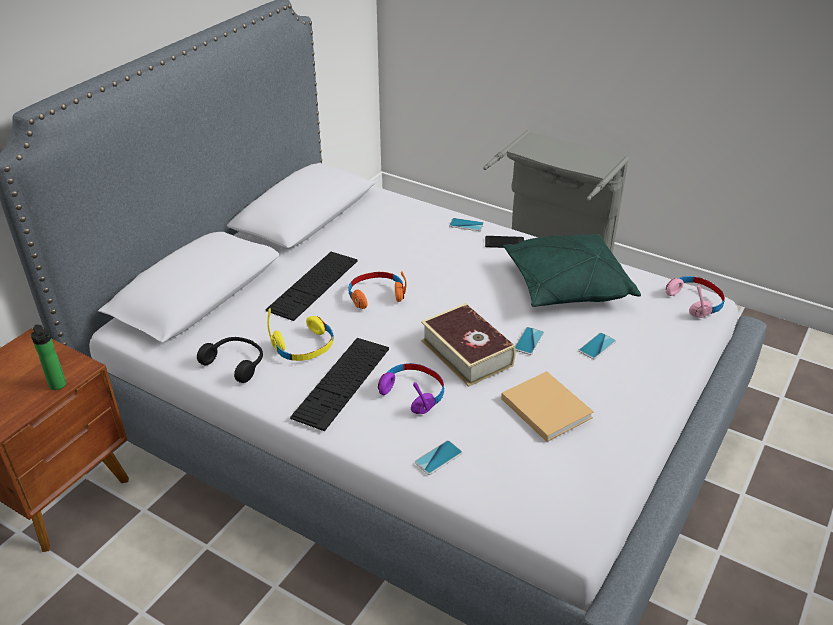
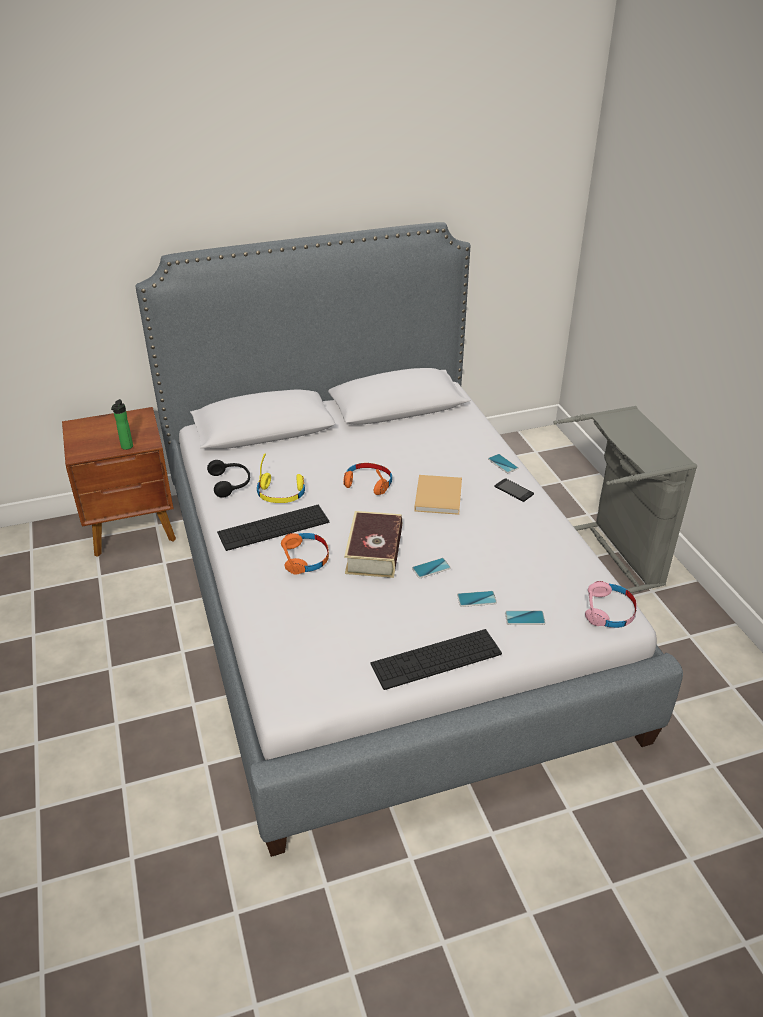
camera: 40 degrees right, 0 degrees up
(313, 285) = (338, 456): keyboard -> keyboard (436, 659)
(413, 393) = (305, 558): purple headphones -> orange headphones
(438, 458) = (268, 606): phone -> phone (524, 618)
(544, 406) = (375, 615): beige book -> beige book (438, 495)
(566, 286) = (516, 545): green pillow -> none

